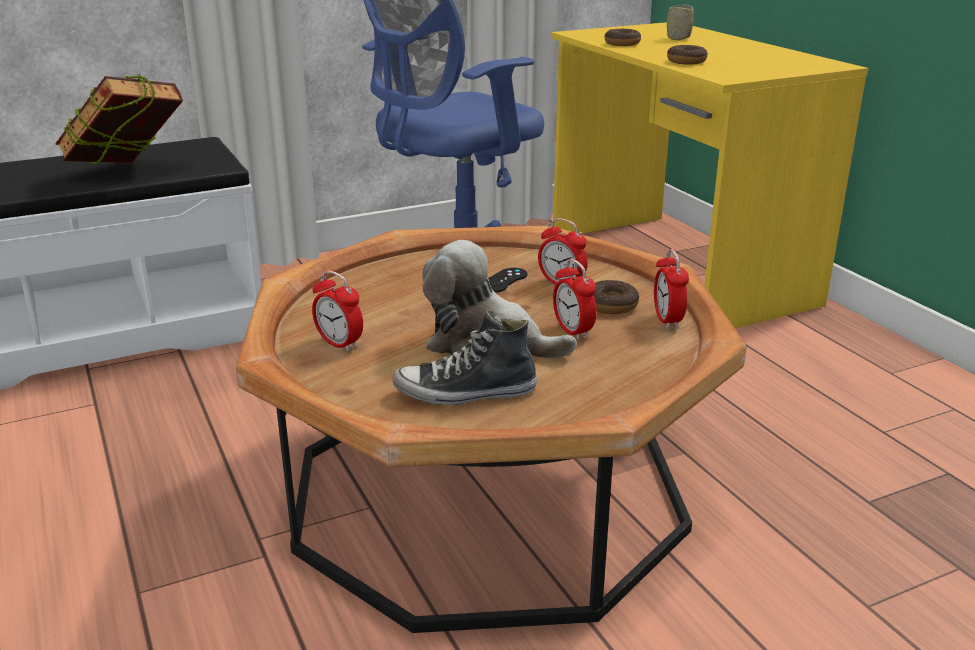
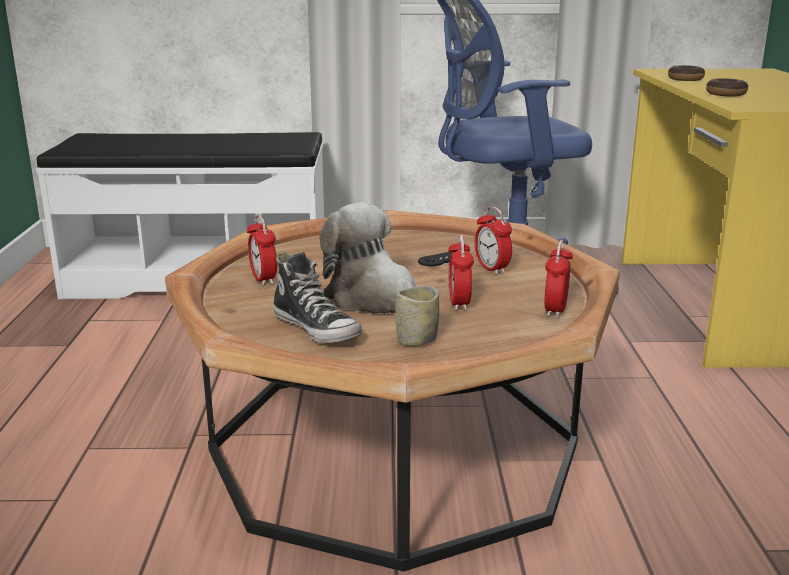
camera: 25 degrees right, 5 degrees down
(128, 174) = (227, 148): book -> none
(465, 393) = (317, 329): shoe -> shoe turned 150 degrees counterclockwise
(611, 305) = (517, 291): donut -> none
(678, 38) = (751, 79): cup -> cup (417, 340)

